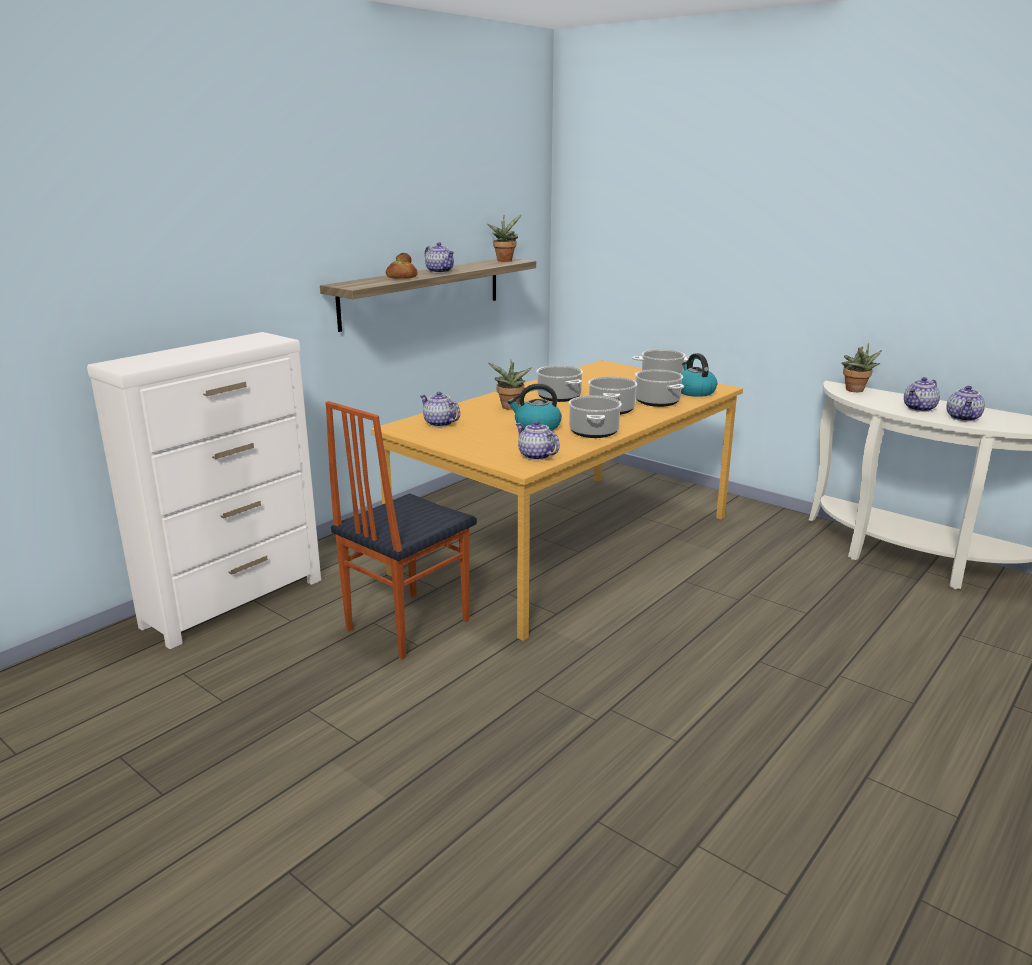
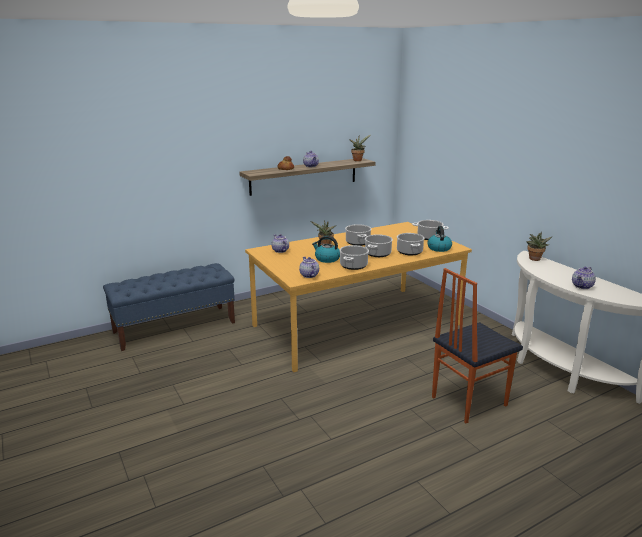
camera: 20 degrees right, 0 degrees up
(236, 602) = (175, 327): white dresser -> blue bench
(405, 624) = (243, 353): chair -> chair (467, 401)
(920, 409) = (561, 276): teapot -> none

